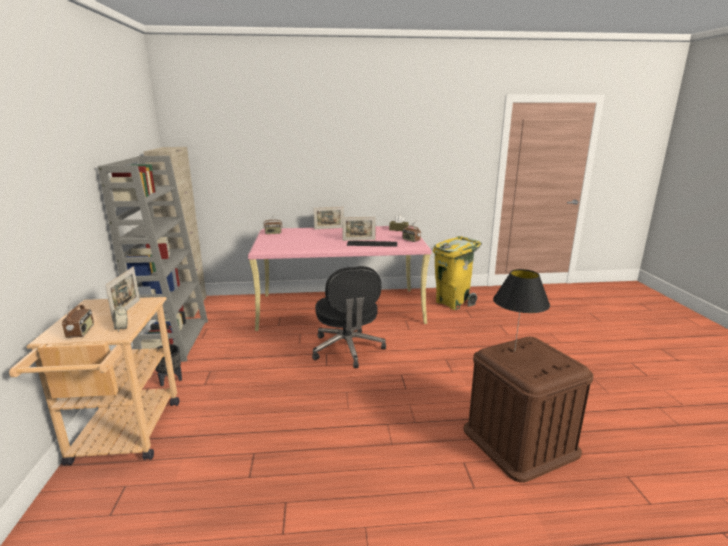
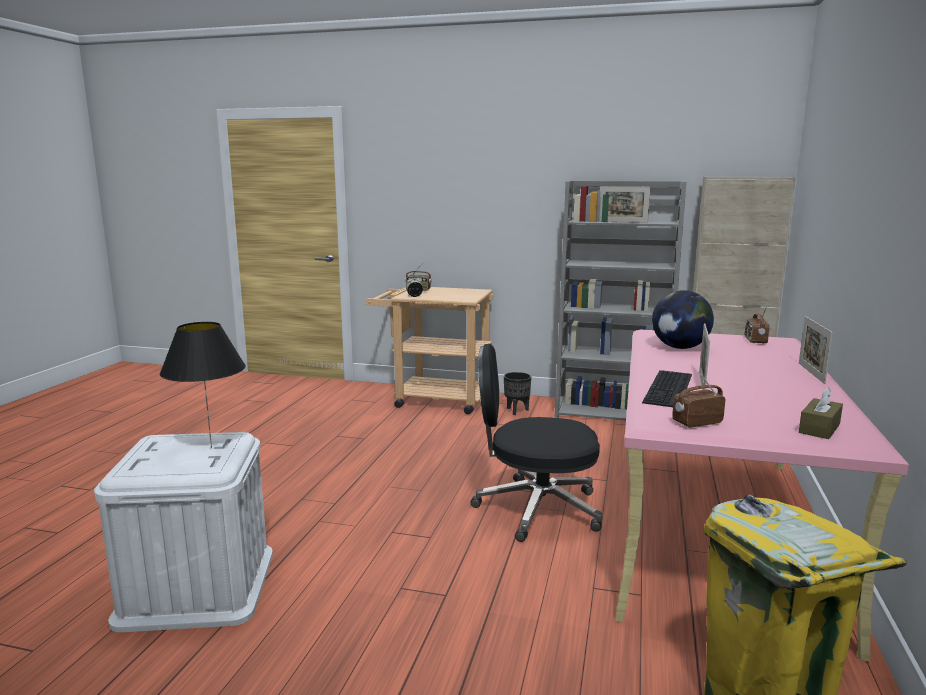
camera: 110 degrees right, 5 degrees down
(127, 310) = (452, 296): picture frame -> picture frame (623, 222)
(296, 243) = (680, 348): none -> globe
(520, 441) = (197, 586): brown storage box -> white storage box

